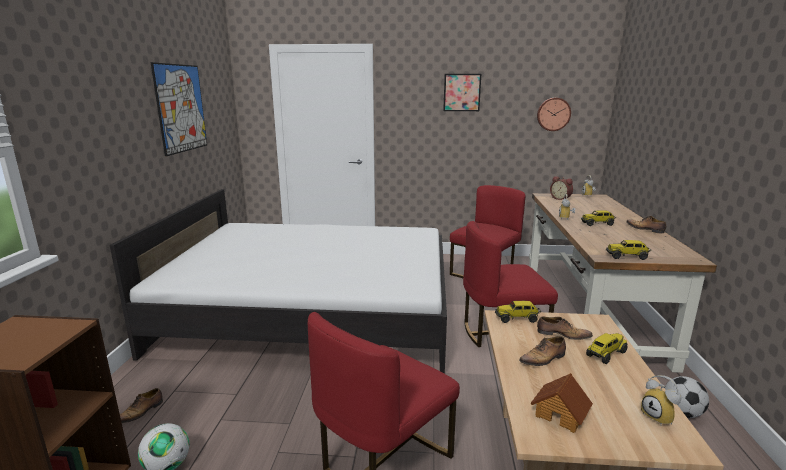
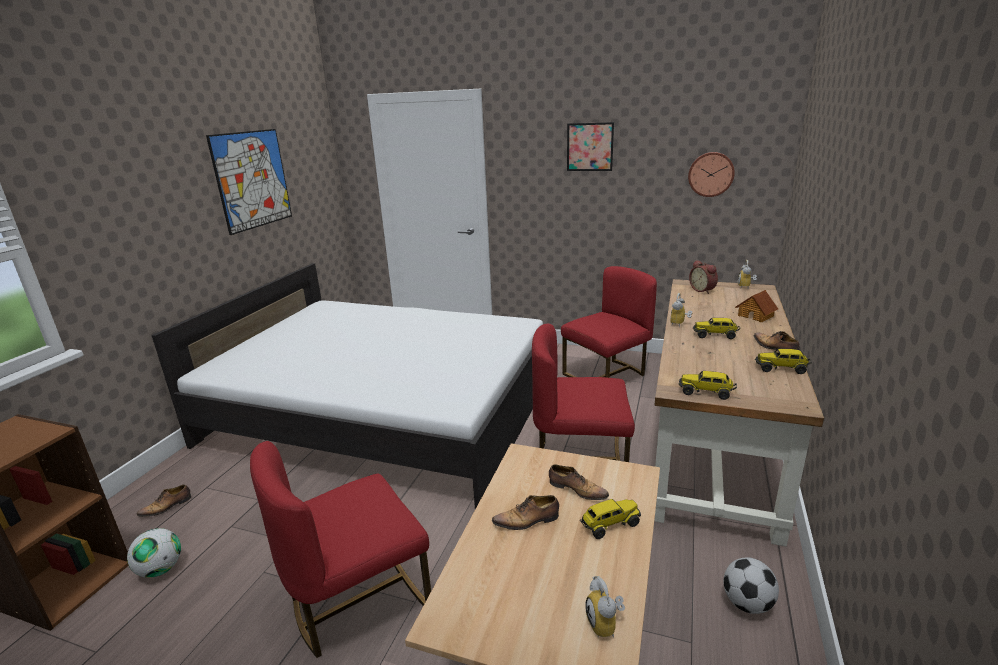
camera: 15 degrees right, 5 degrees up
(517, 318) = (539, 459): toy truck -> toy truck (781, 369)
(560, 414) = (490, 598): toy house -> toy house (755, 315)

